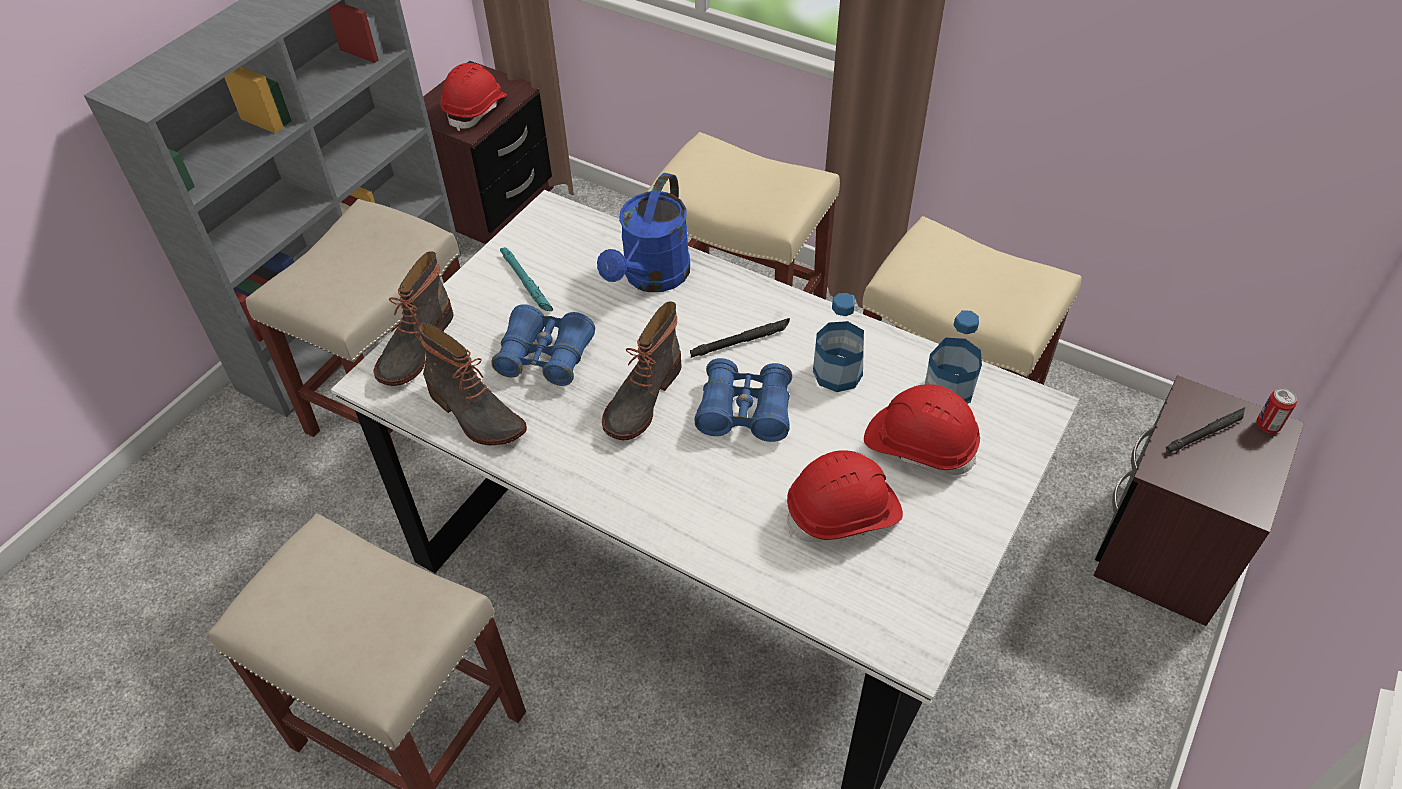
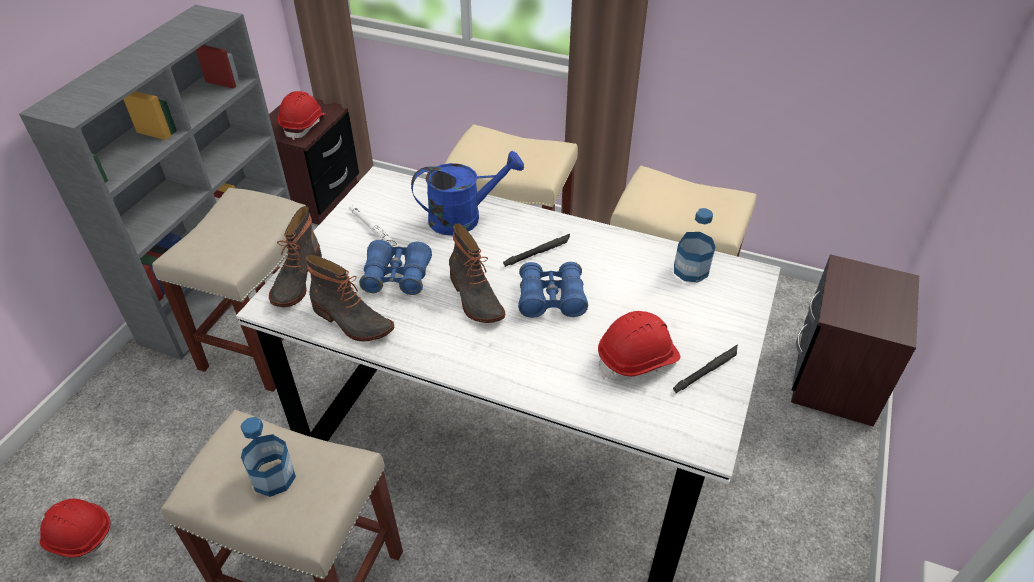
camera: 10 degrees left, 5 degrees down
(526, 282) = (372, 228): turquoise flashlight -> white flashlight
(641, 398) = (474, 298): boot -> boot turned 45 degrees counterclockwise
(651, 278) = (464, 217): blue watering can -> blue watering can turned 120 degrees counterclockwise
(837, 373) = (611, 267): bottle -> bottle (274, 477)
(919, 445) = (680, 308): red hard hat -> red hard hat (79, 536)
(1205, 433) = (858, 289): black flashlight -> black flashlight (706, 371)
(1267, 425) = (896, 280): can -> none

